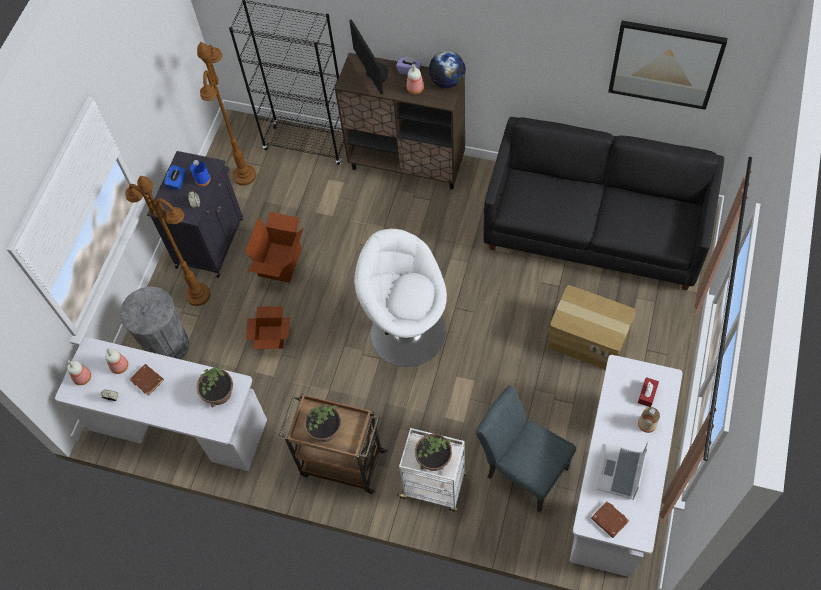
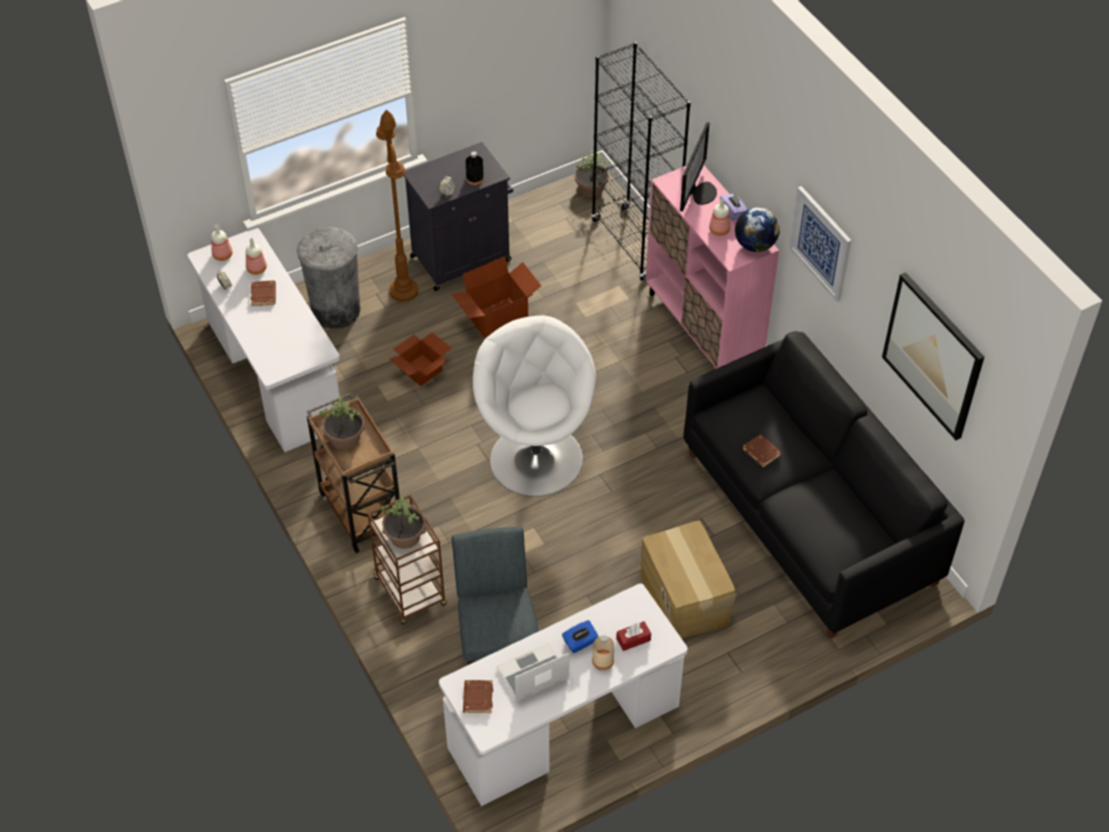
camera: 40 degrees right, 10 degrees down
(177, 182) = (453, 165): blue tissue box -> blue tissue box (580, 643)
(202, 179) = (475, 178): blue bottle -> black bottle
(218, 393) = (302, 346): potted plant -> potted plant (591, 188)
(244, 175) = (552, 228): brown floor lamp -> none
(407, 164) = (703, 327): brown cabinet -> pink cabinet
(434, 486) = (410, 592): white cart -> brown cart
(512, 46) = (821, 243): none -> picture
(563, 211) = (762, 452): none -> brown book

